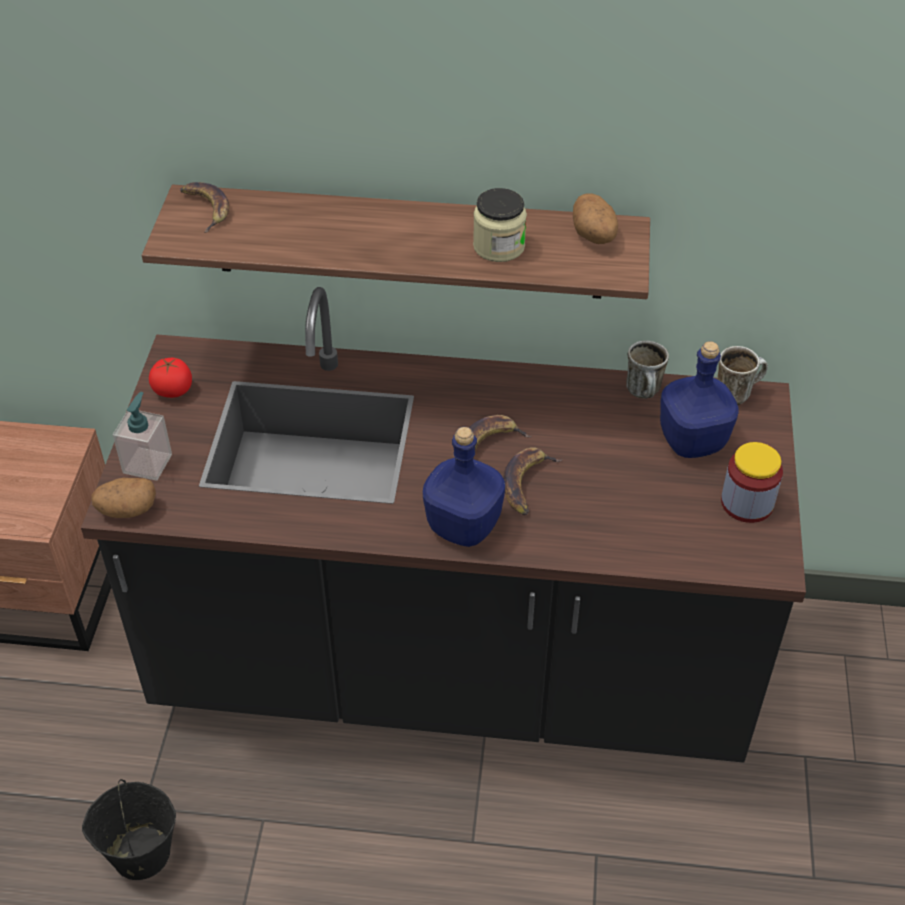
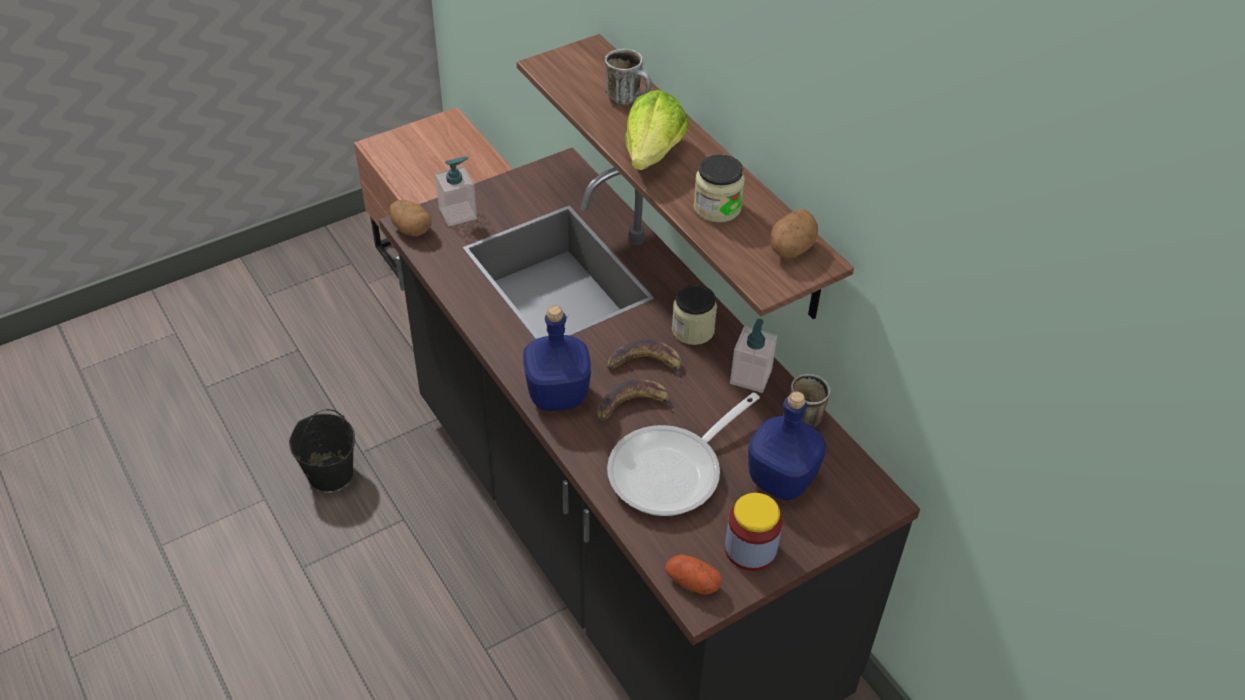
camera: 50 degrees right, 0 degrees up
(173, 390) = (531, 185): tomato -> none
(206, 208) = (592, 60): banana -> none
(385, 243) = (653, 153): none -> lettuce
(477, 394) = (693, 330): none -> jar
(566, 392) = (750, 377): none -> soap dispenser
(623, 501) = (673, 471): none -> frying pan
(736, 393) = (867, 480): mug -> mug (628, 99)
(750, 559) = (692, 582): none -> potato

